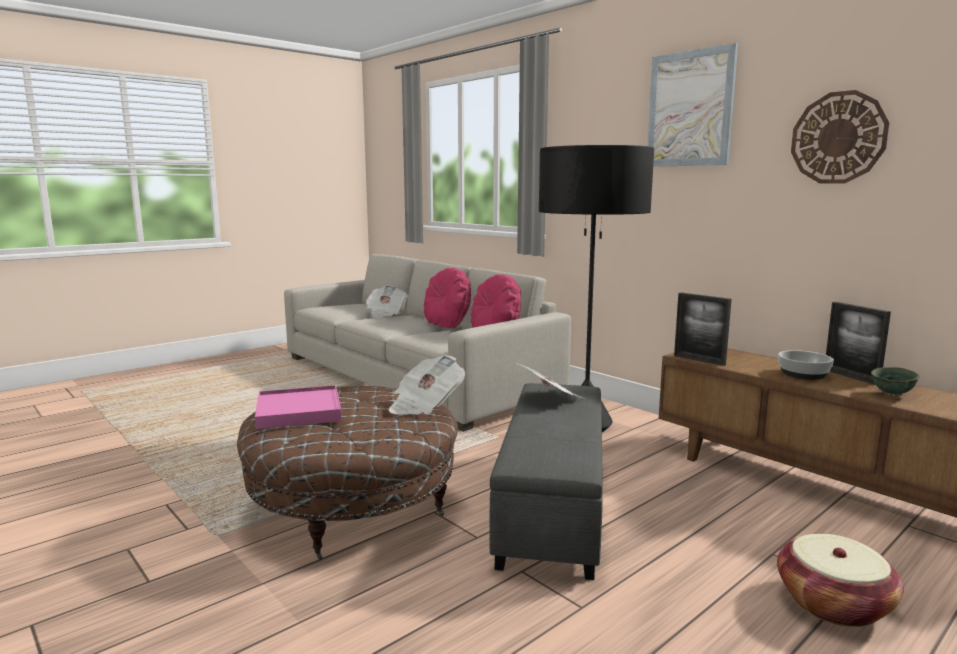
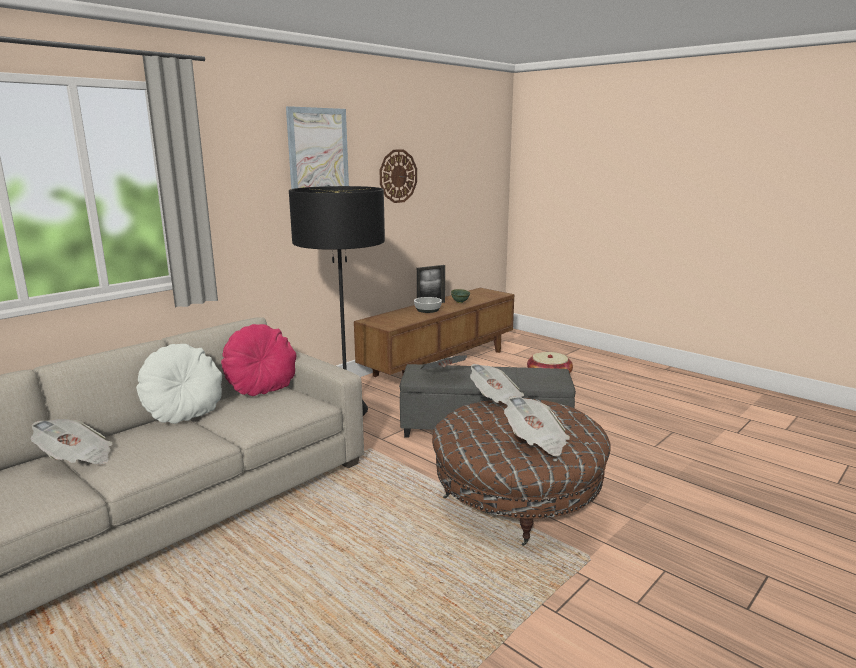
camera: 95 degrees left, 5 degrees up
(298, 411) = (536, 441): pink tray -> newspaper
(447, 326) = (185, 416): pink pillow -> white pillow
(699, 360) = (400, 324): picture frame -> none

